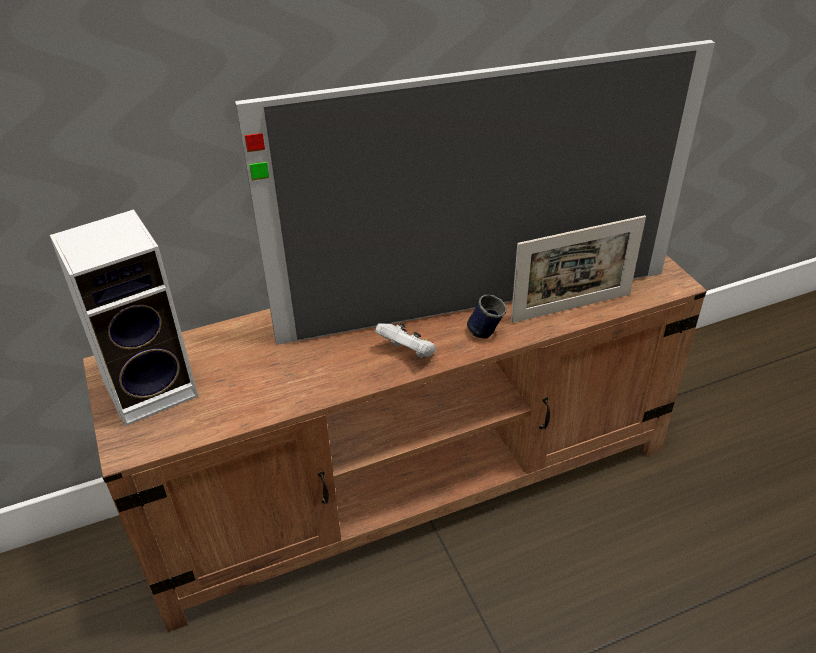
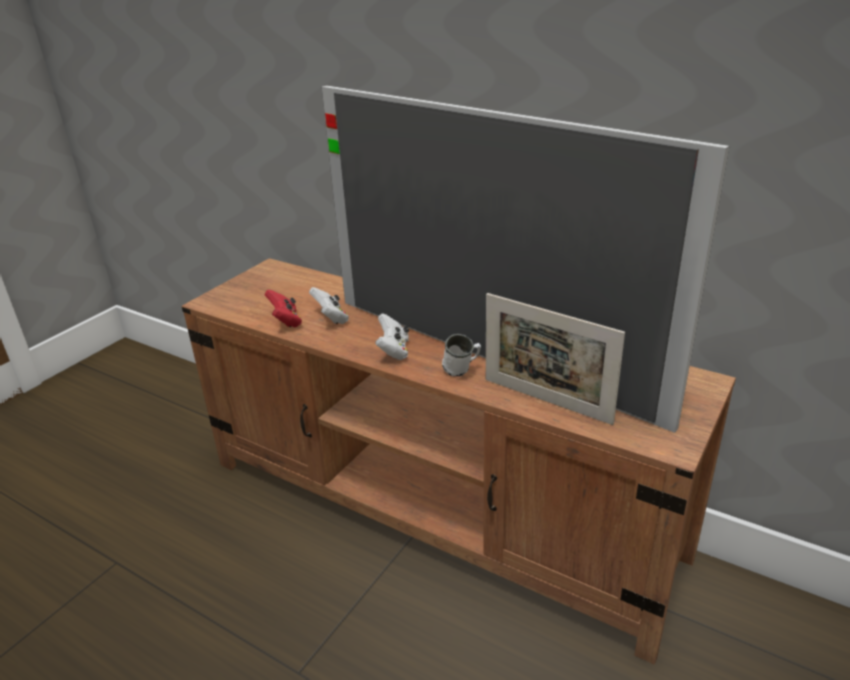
camera: 55 degrees right, 10 degrees down
(154, 387) = (264, 286): speaker -> none
(261, 401) = (286, 321): none -> red game controller
(297, 367) = (331, 318): none -> white game controller
(486, 329) = (462, 372): blue mug -> white mug

